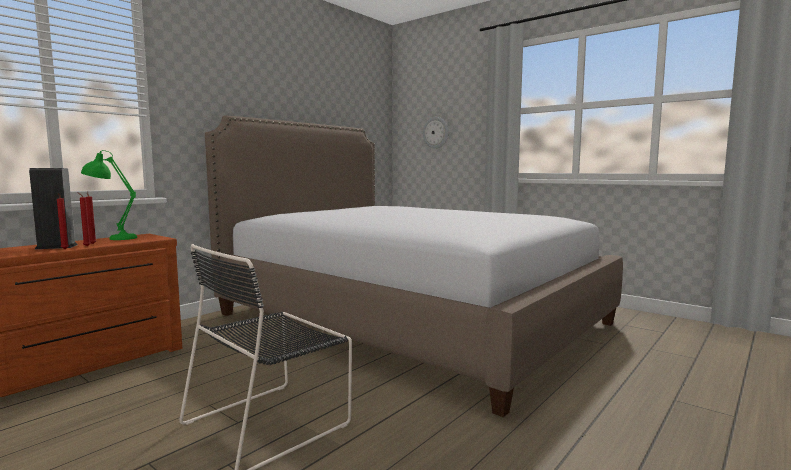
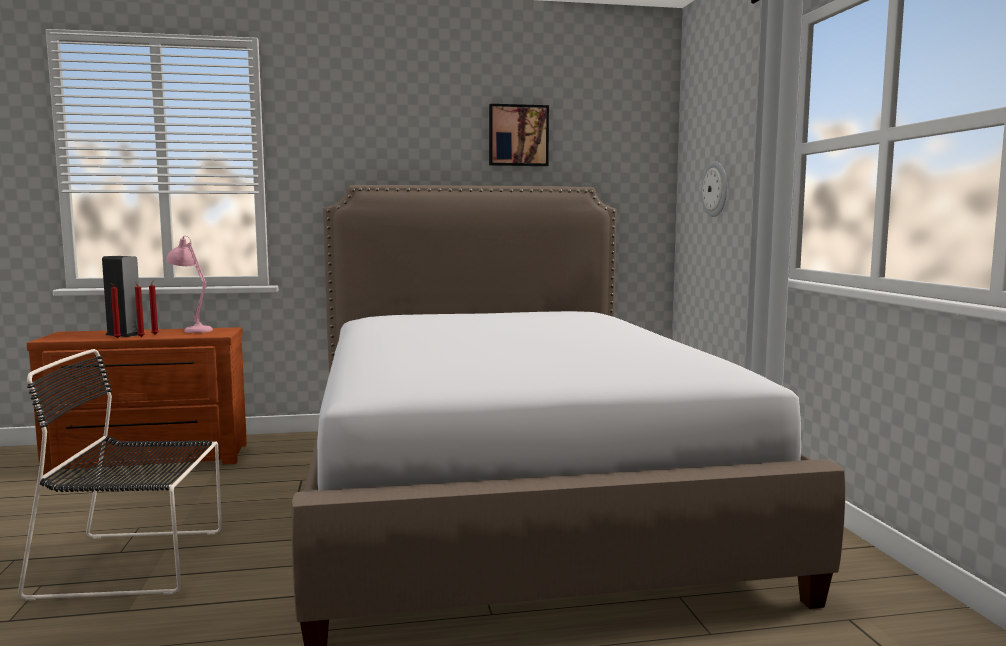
camera: 40 degrees right, 0 degrees up
(112, 238) = (192, 330): green table lamp -> pink table lamp
(319, 91) = (518, 135): none -> picture

